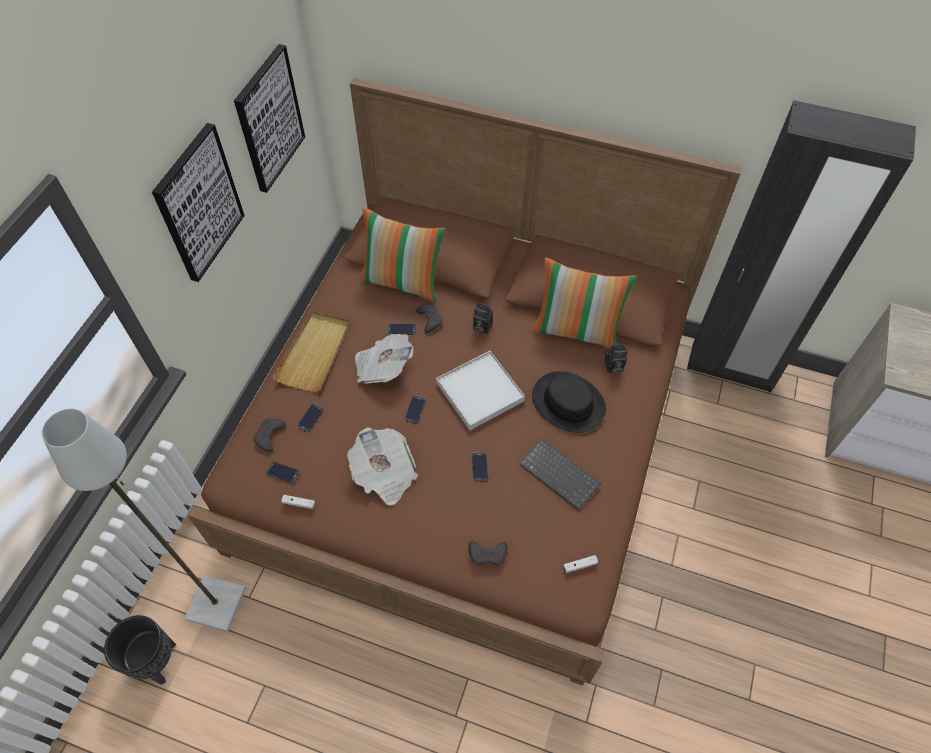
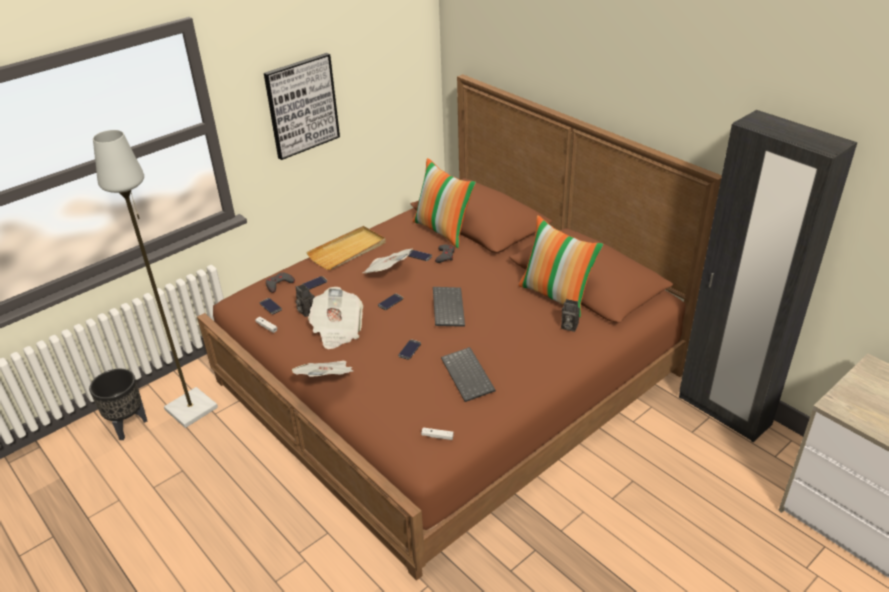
camera: 30 degrees right, 20 degrees down
(269, 119) = (386, 82): picture -> none
(421, 547) = (327, 380): none -> newspaper
(479, 392) = (447, 307): white tray -> keyboard
(481, 327) = (480, 271): camera -> camera (306, 311)
(487, 554) = (371, 402): grey game controller -> none
(568, 402) = (512, 335): black hat -> none

